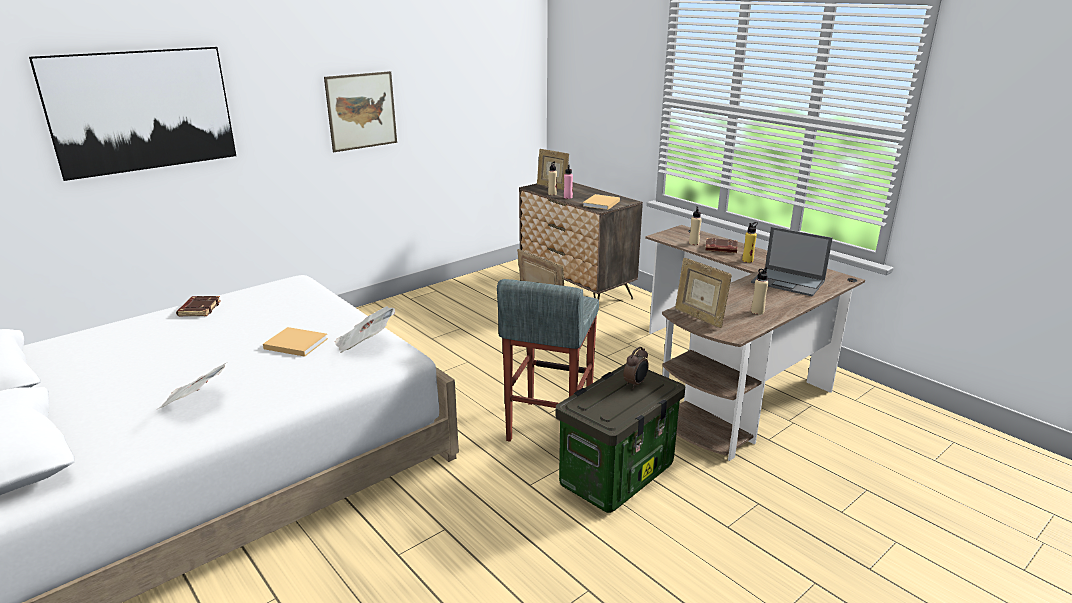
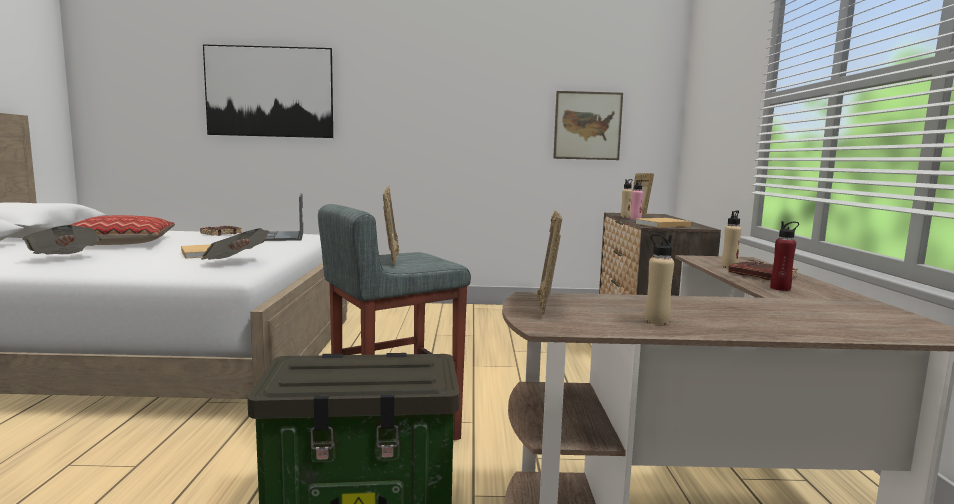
camera: 40 degrees right, 15 degrees down
(151, 363) = (118, 243): none -> pillow
(361, 111) = (452, 117): picture -> picture (587, 126)
(635, 384) = (397, 368): alarm clock -> none
(747, 260) = (780, 288): yellow bottle -> red bottle
(788, 282) = (804, 314): laptop -> laptop (282, 237)

